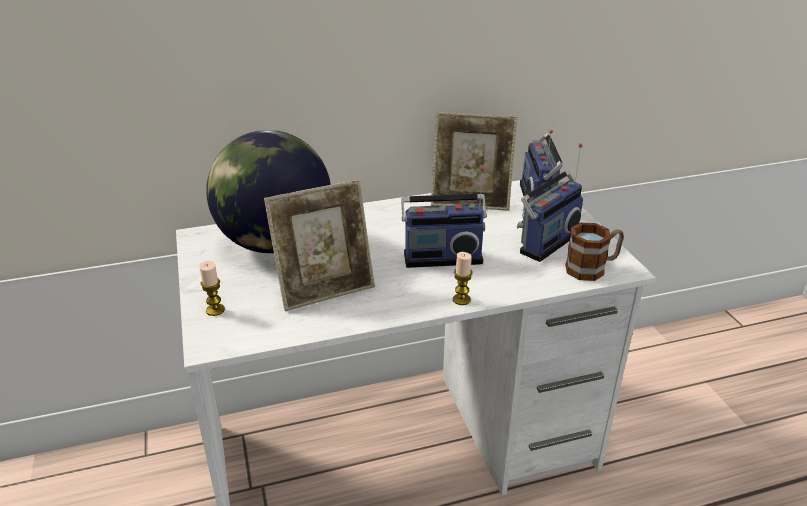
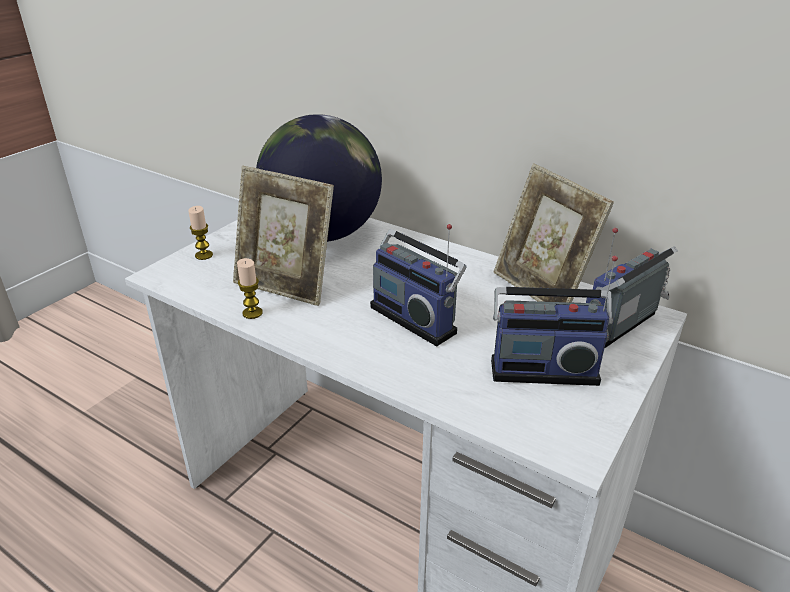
camera: 50 degrees right, 0 degrees up
(461, 299) = (357, 361): candle -> candle (252, 313)
(592, 268) = (538, 426): mug -> none

